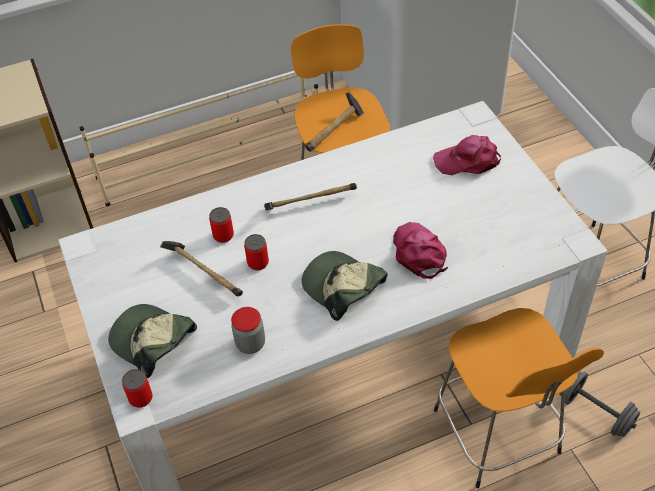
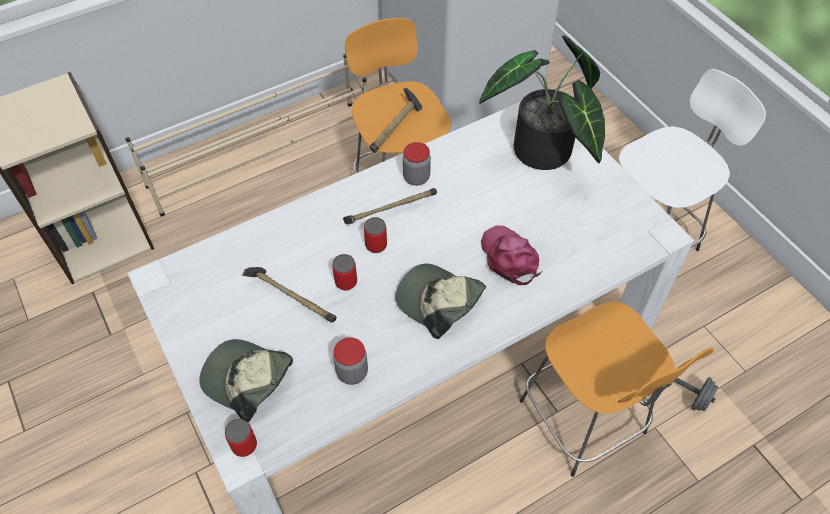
camera: 10 degrees left, 5 degrees up
(223, 235) = (305, 254): can -> can (376, 245)
(341, 173) = (416, 178): none -> jar
(468, 161) = (542, 155): pink cap -> potted plant

